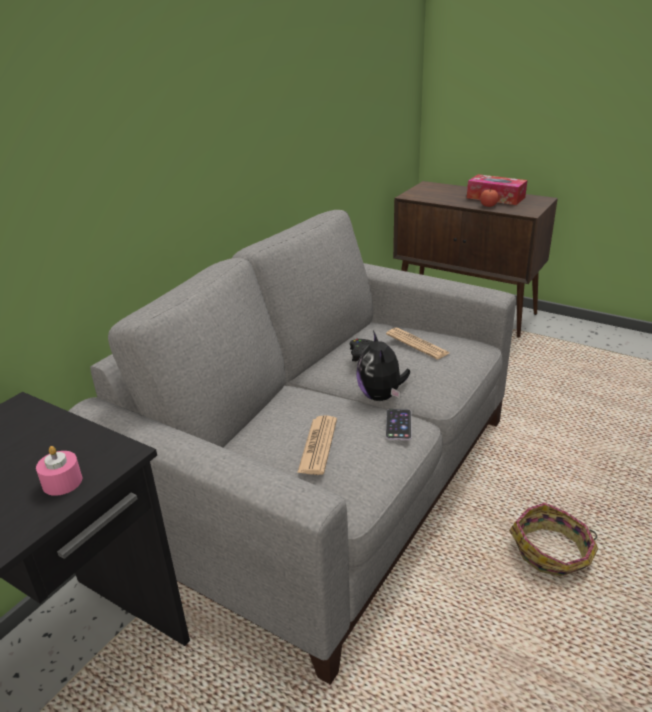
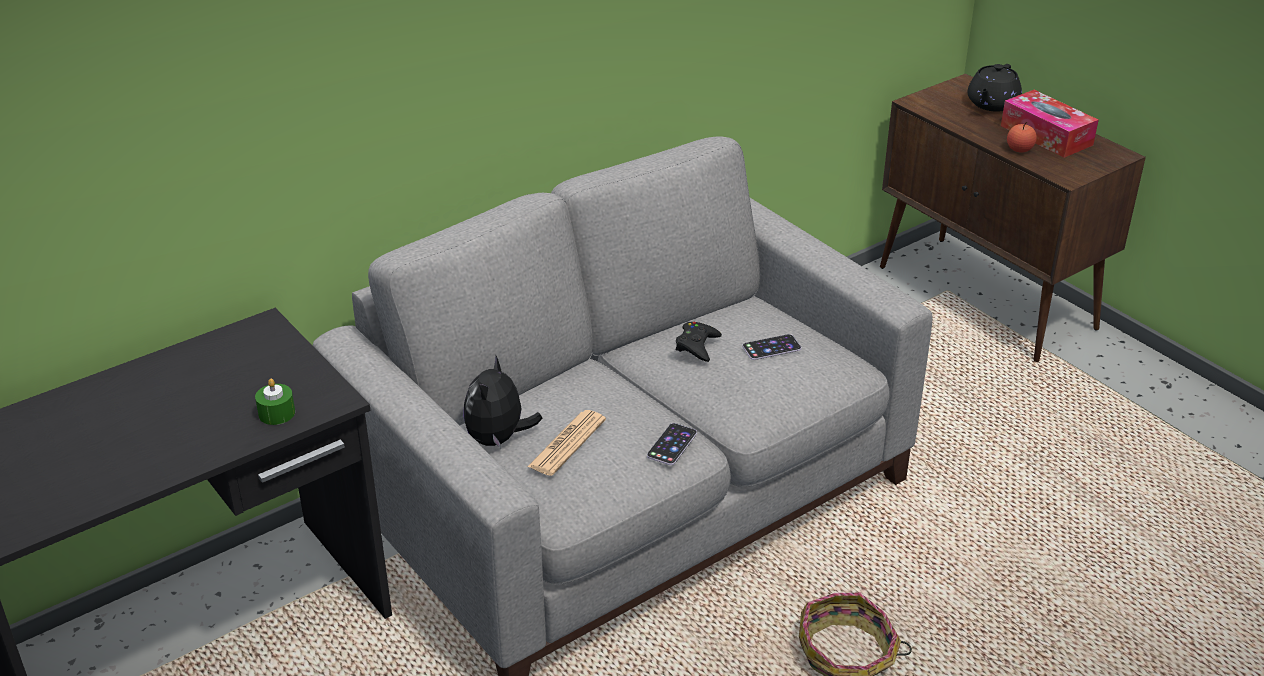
camera: 20 degrees right, 5 degrees up
(62, 482) = (277, 413): pink candle -> green candle
(381, 396) = (686, 404): plush toy -> plush toy (498, 439)
(417, 344) = (771, 347): newspaper -> phone
(451, 190) = (992, 104): none -> black teapot

